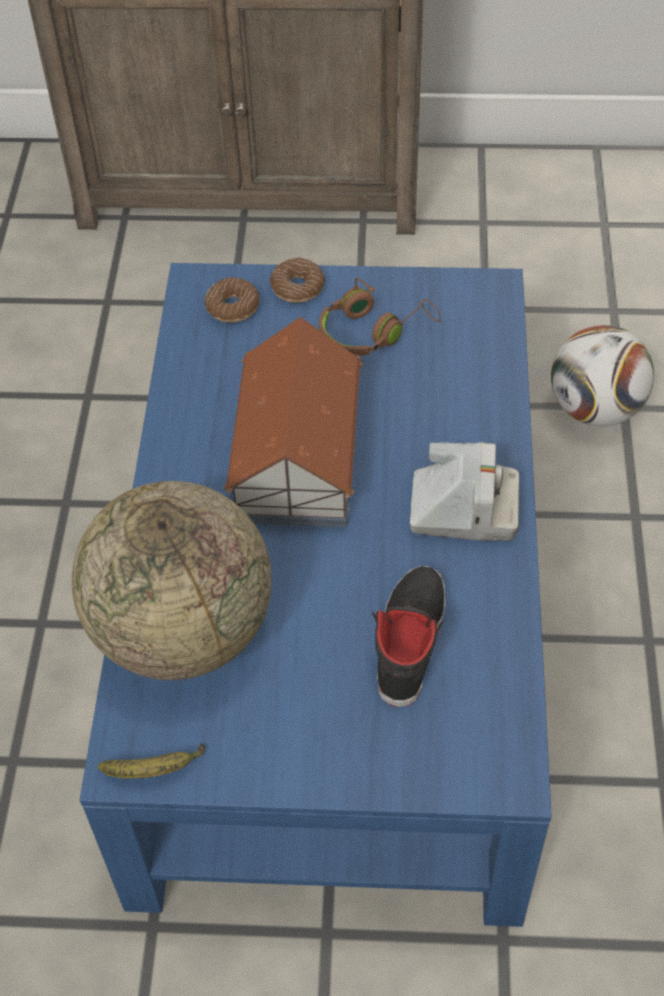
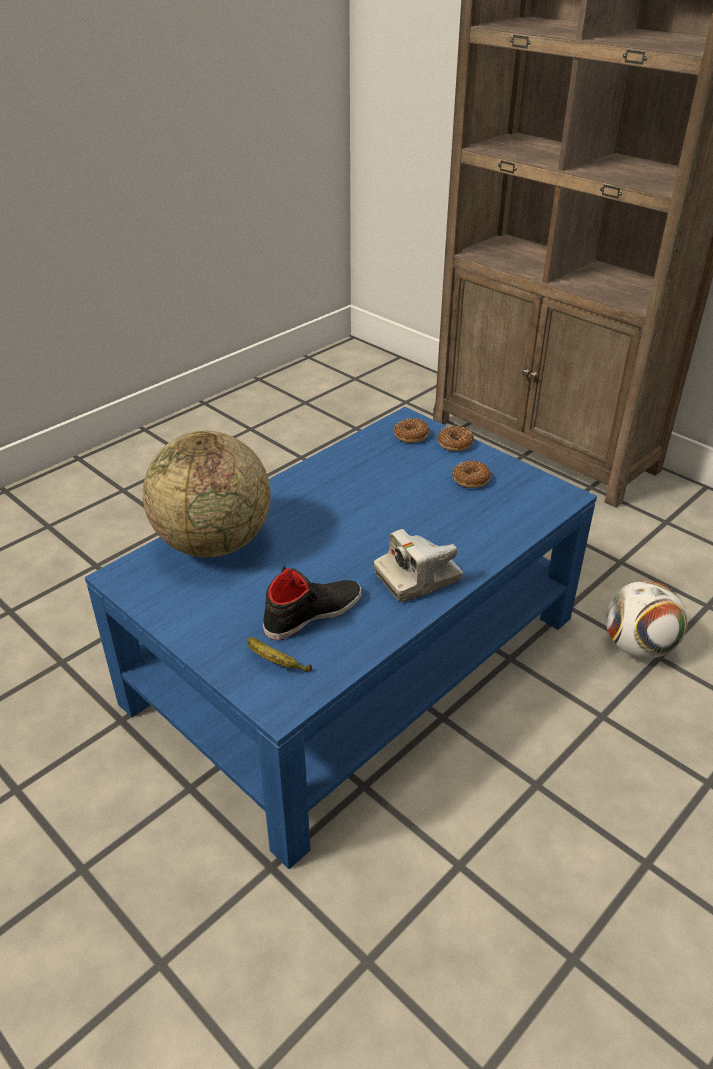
camera: 40 degrees right, 15 degrees down
(155, 770) = (127, 586): banana -> banana (275, 663)
(296, 458) = (359, 508): toy house -> none
(373, 331) = (471, 480): brown headphones -> donut
(463, 510) = (417, 578): camera -> camera turned 105 degrees clockwise

